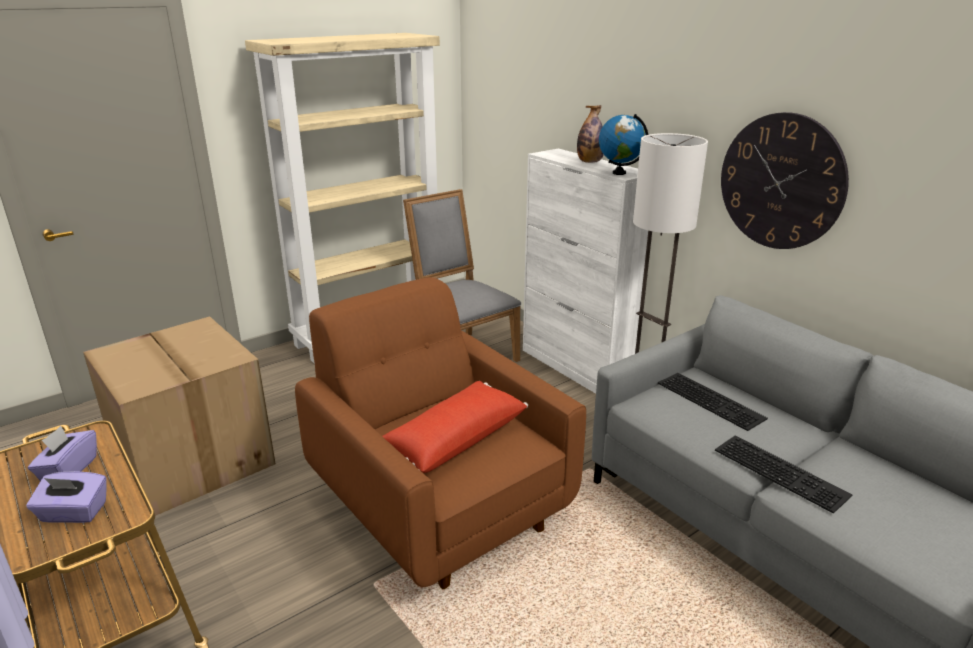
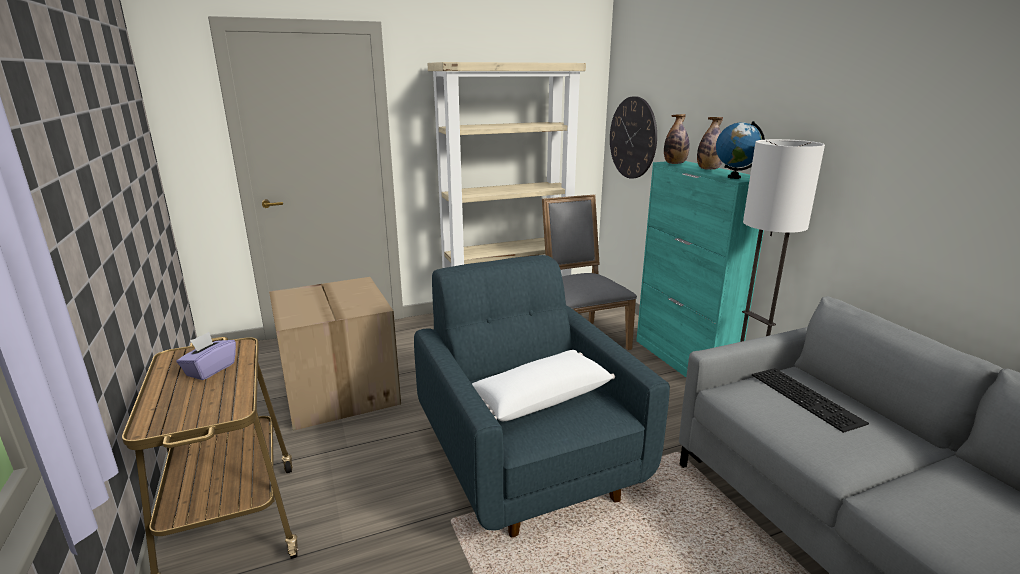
camera: 15 degrees right, 5 degrees down
(73, 513) = (197, 402): purple tissue box -> none
(438, 506) = (527, 461): brown armchair -> blue armchair
(453, 440) = (539, 398): red pillow -> white pillow
(552, 155) = (675, 163): none -> bottle
(576, 368) = (683, 362): white cabinet -> turquoise cabinet
(781, 182) = (902, 184): wall clock -> wall clock (633, 138)
(782, 471) = (878, 479): keyboard -> none

